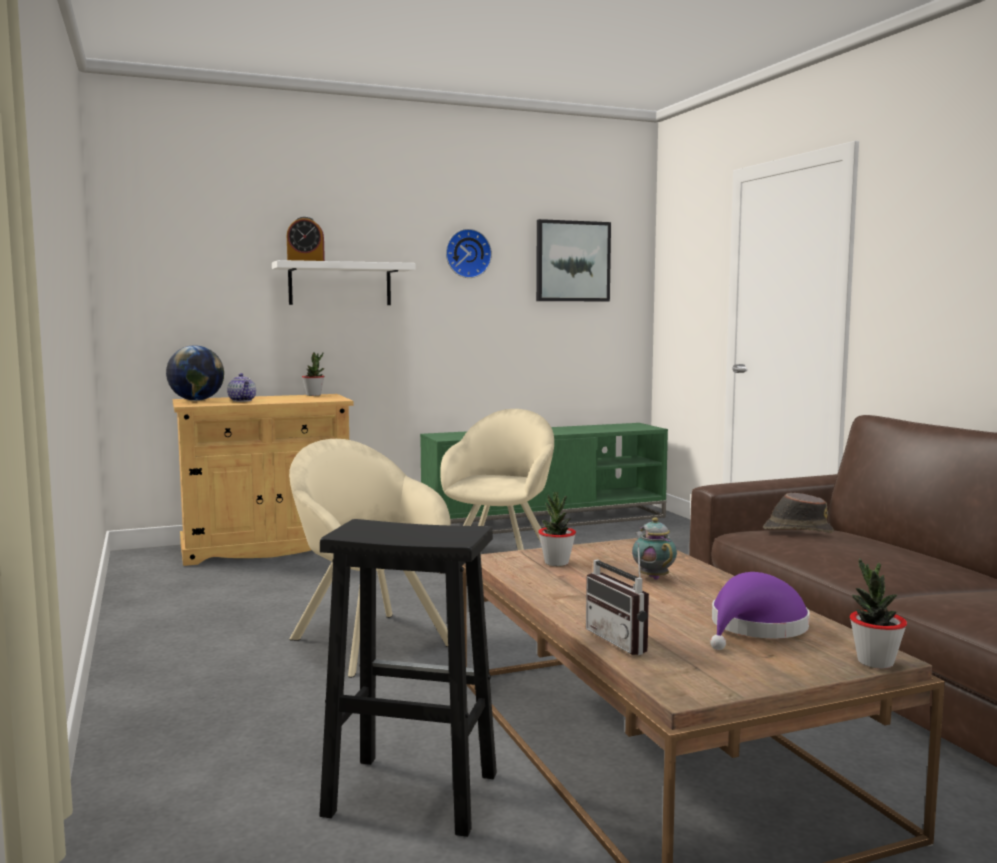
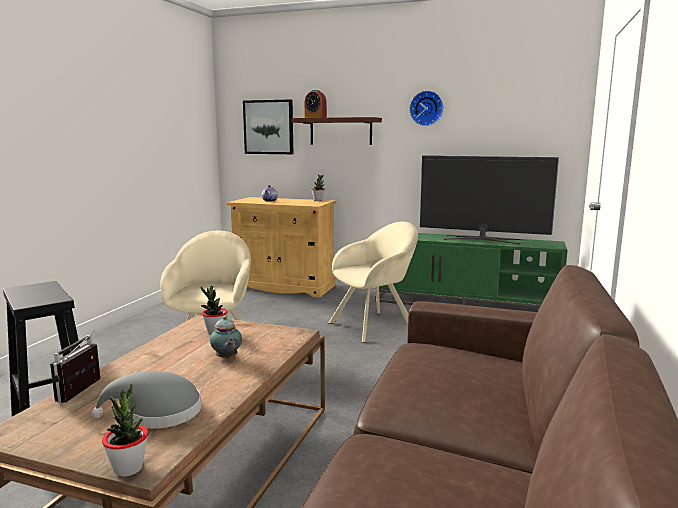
camera: 40 degrees right, 5 degrees up
(196, 400) = (253, 199): globe -> none
(340, 284) = (340, 131): white shelf -> brown shelf
(561, 429) = (482, 239): none -> television
(572, 261) = (512, 111): picture -> picture (269, 127)
(653, 577) = (226, 358): teapot -> teapot turned 135 degrees clockwise
(755, 628) = (157, 413): purple hat -> grey hat
(797, 530) = (446, 354): brown hat -> none

